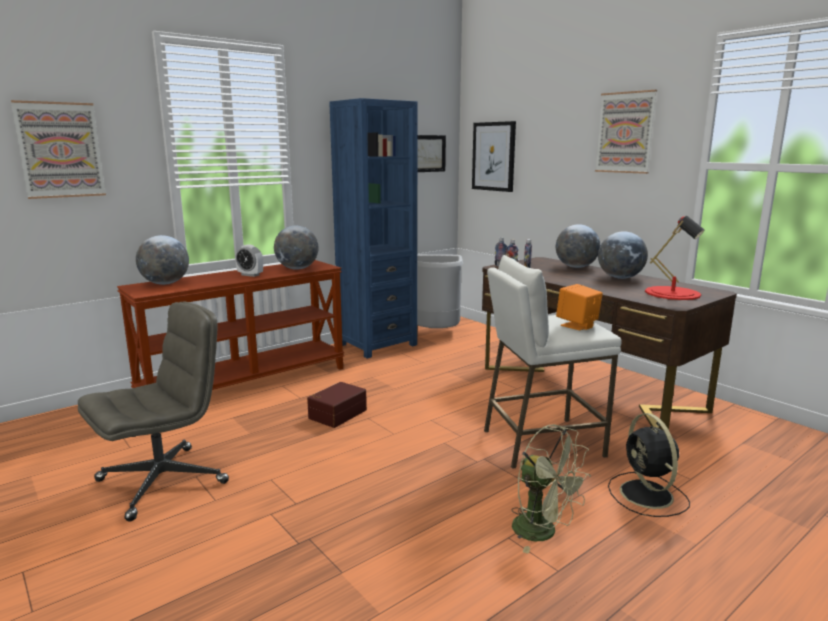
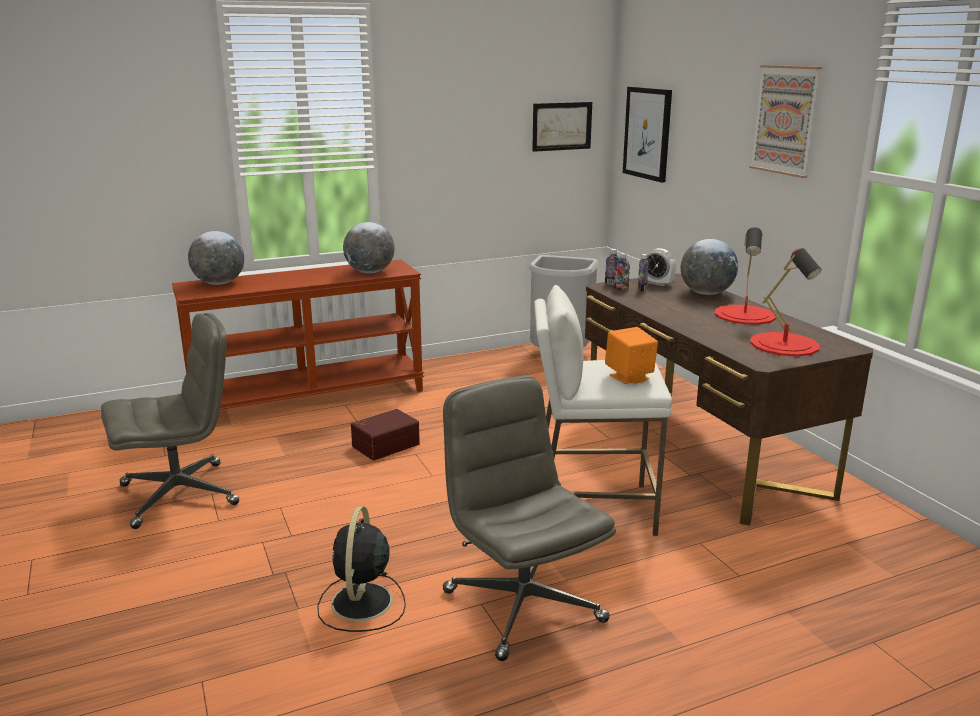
camera: 15 degrees right, 5 degrees up
(60, 150) = (118, 137): picture -> none
(250, 275) = (313, 278): alarm clock -> alarm clock (657, 283)
(377, 345) = (479, 364): blue bookcase -> none
(543, 532) = (522, 605): green fan -> grey office chair
(620, 278) = (745, 315): globe -> red table lamp
(647, 495) = (670, 586): black fan -> black fan (361, 604)

